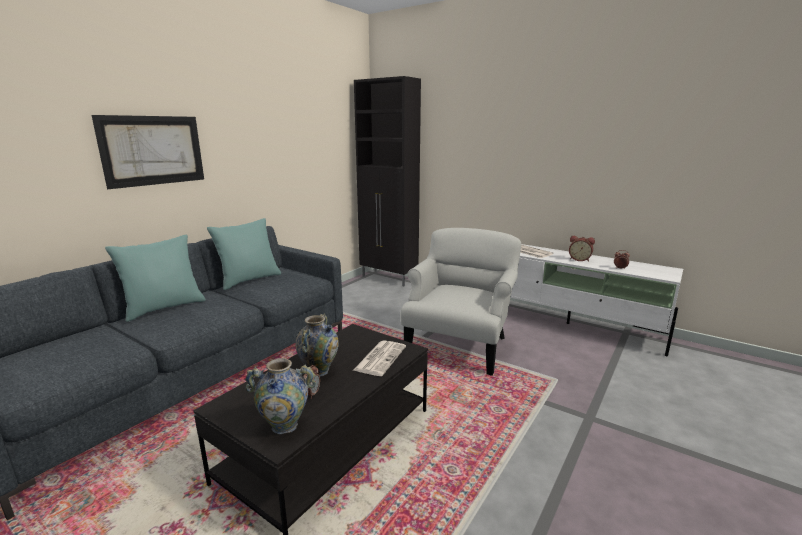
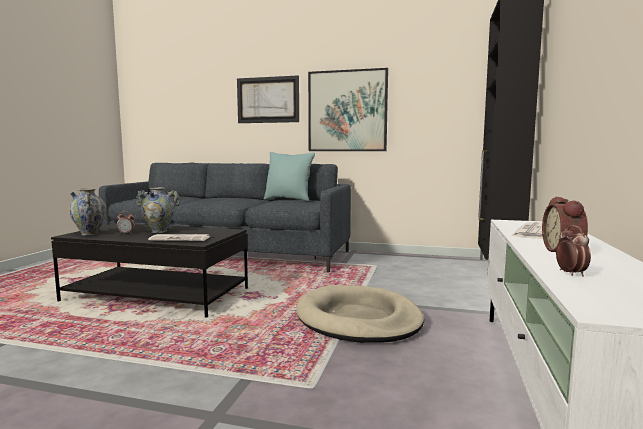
camera: 70 degrees right, 10 degrees down
(164, 308) = (225, 198): turquoise pillow -> none
(255, 162) = (347, 111): none -> picture
(459, 345) = (358, 319): white armchair -> beige dog bed

